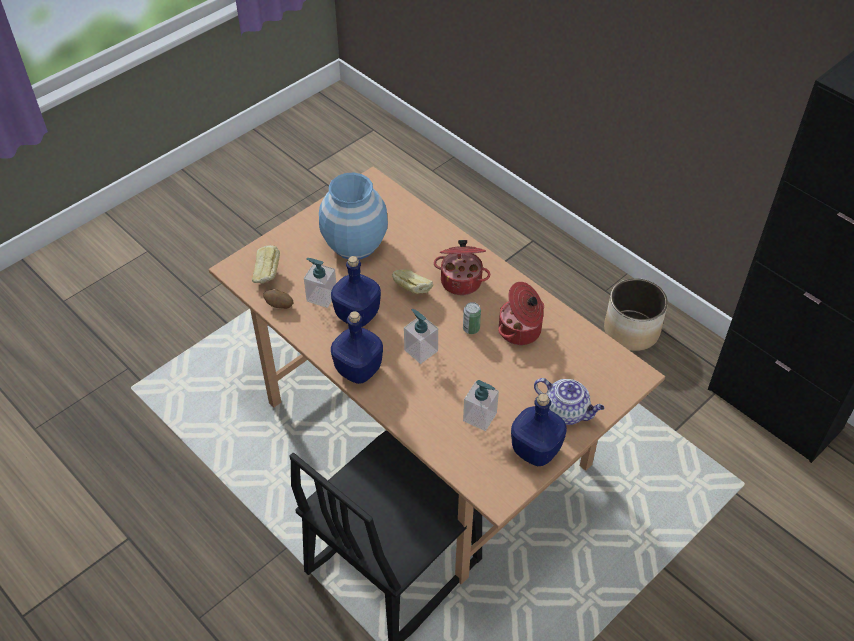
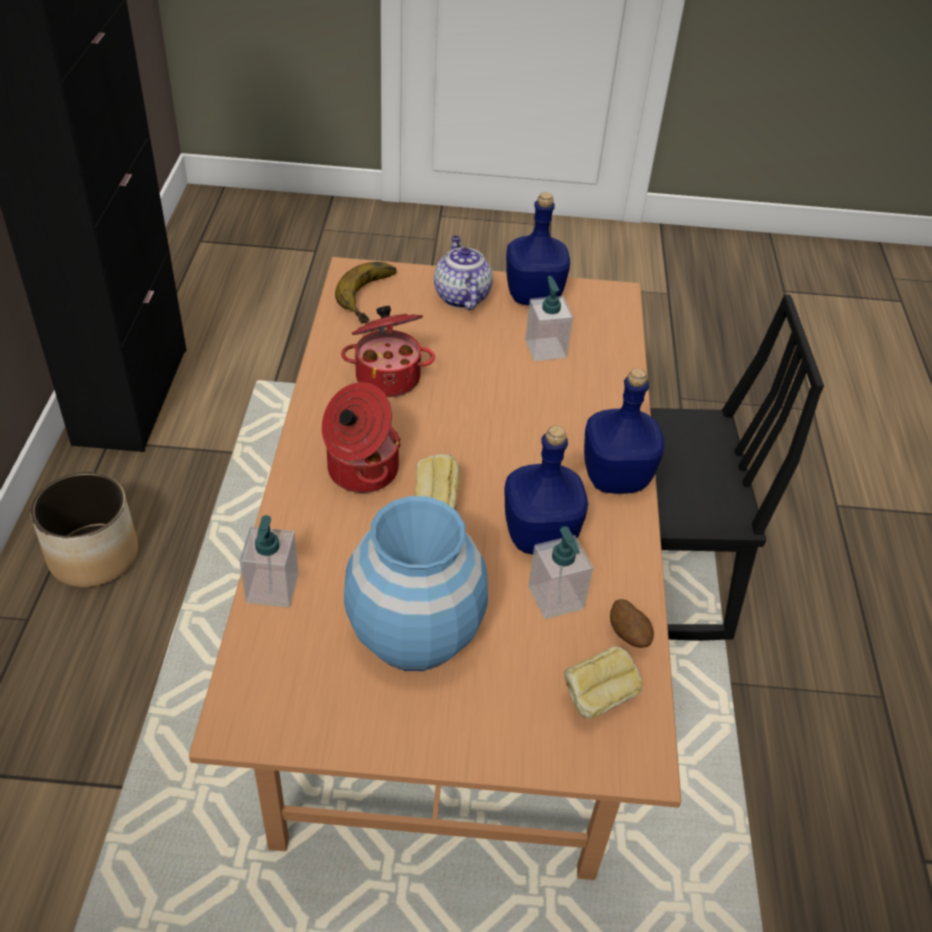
camera: 135 degrees left, 5 degrees down
(421, 350) = (519, 441): soap dispenser -> soap dispenser (272, 588)
(471, 328) = (433, 418): can -> none
(601, 369) = (374, 297): none -> banana

